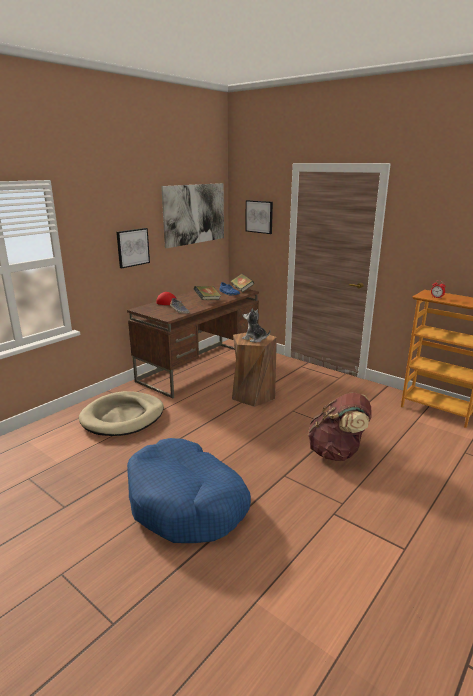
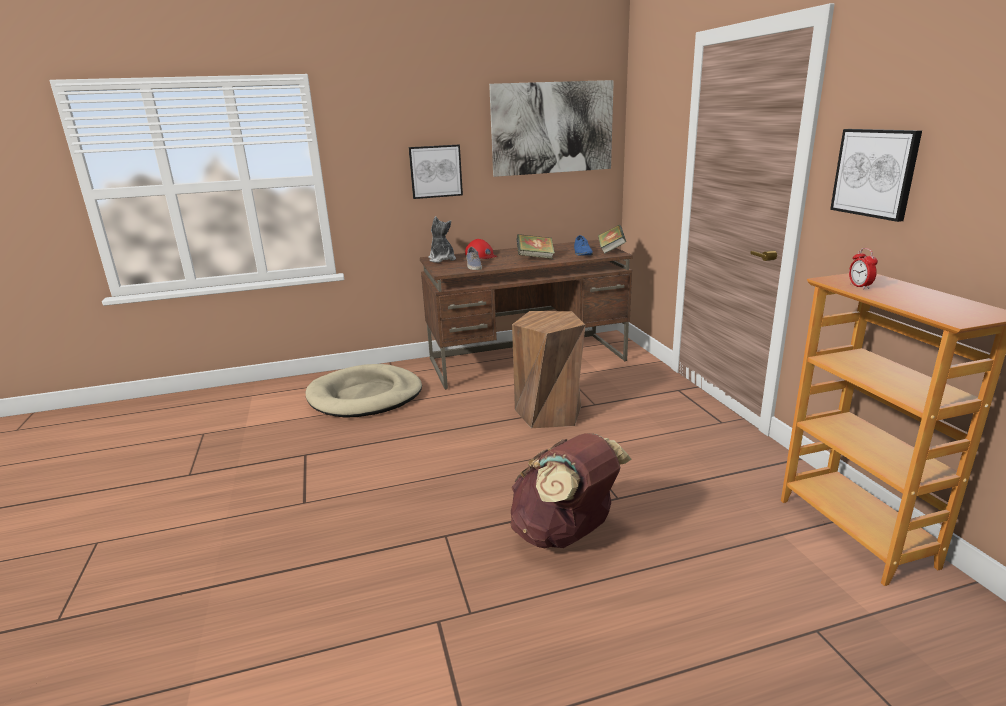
camera: 35 degrees right, 0 degrees up
(186, 503) = (292, 520): blue dog bed -> none
(255, 339) = (548, 321): plush toy -> plush toy (442, 259)
(259, 216) = (655, 132): picture -> picture (875, 173)

